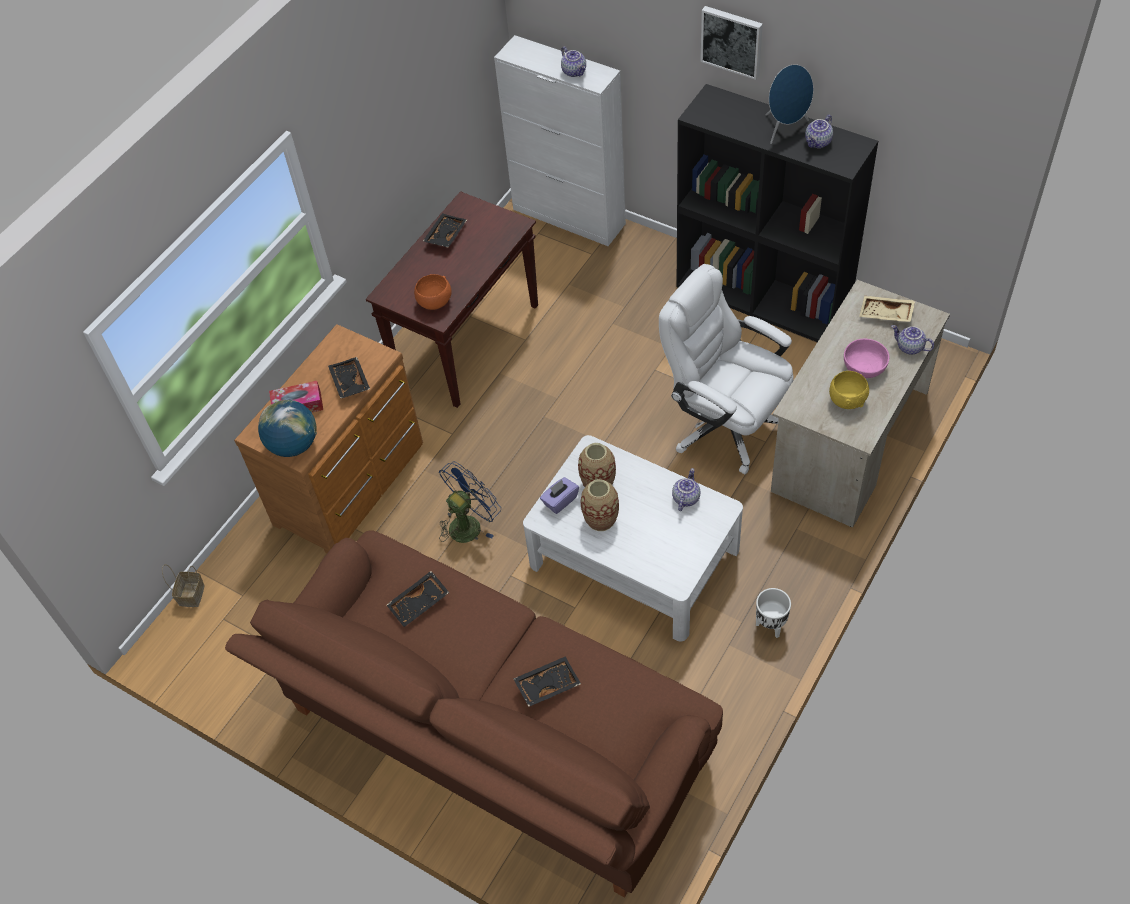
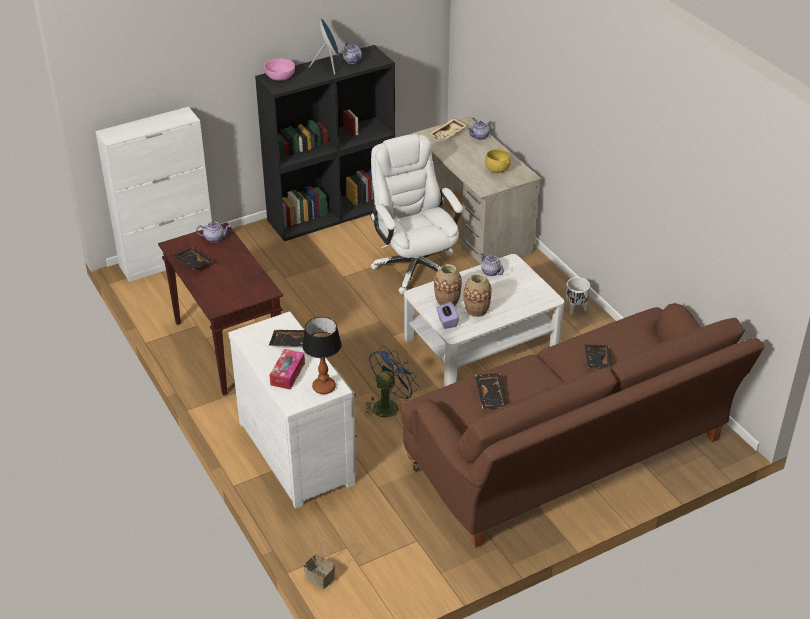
camera: 65 degrees left, 15 degrees down
(293, 445) = (323, 387): globe -> table lamp
(353, 484) = (299, 451): brown dresser -> white dresser
(434, 303) = (251, 289): orange bowl -> none
(469, 523) = (389, 405): blue fan -> blue fan turned 60 degrees clockwise
(574, 71) = (166, 121): teapot -> teapot (214, 238)
(725, 424) = (414, 267): white office chair -> white office chair turned 90 degrees clockwise
(732, 41) = (266, 33): picture -> none
(864, 366) = (478, 155): pink bowl -> pink bowl (280, 76)

